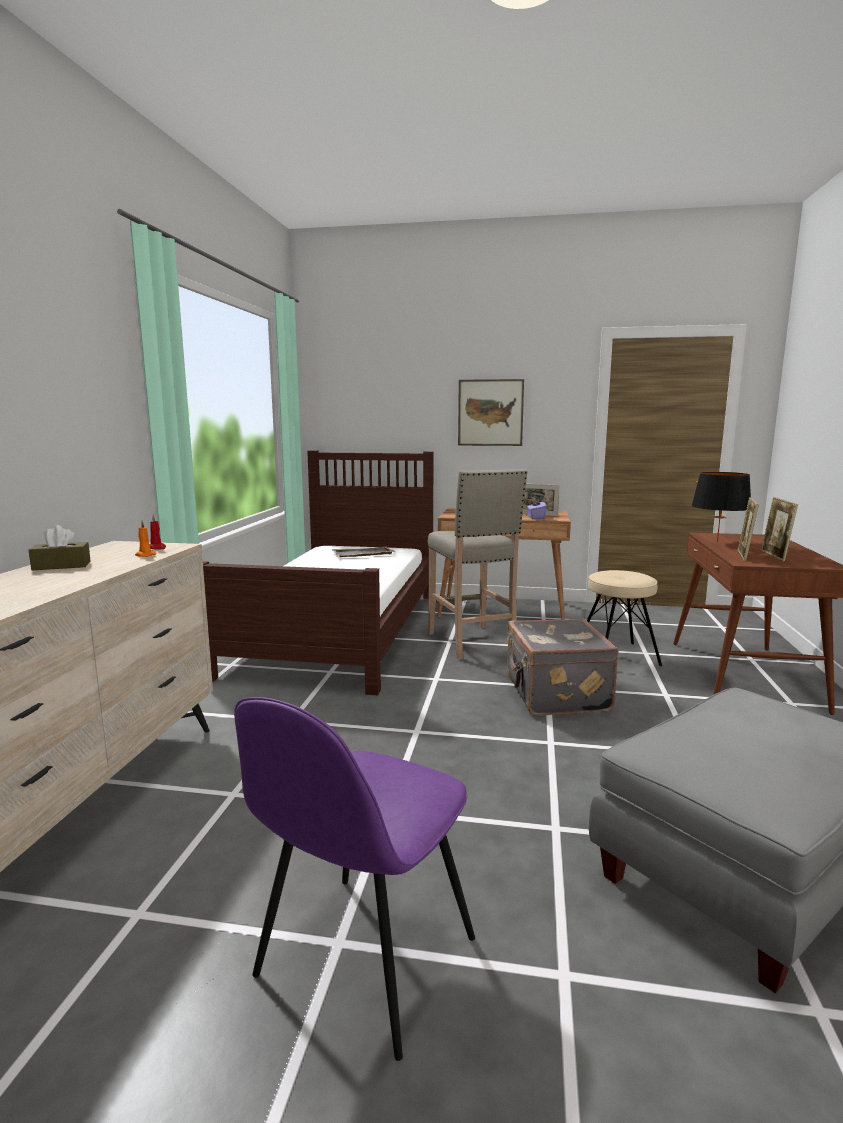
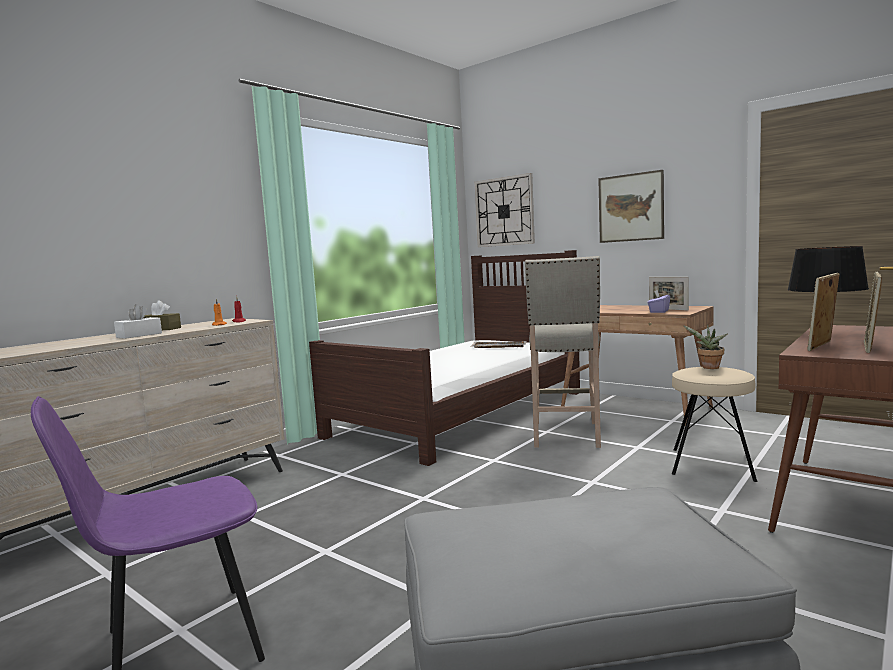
camera: 30 degrees right, 5 degrees down
(67, 579) = (139, 335): none -> white tissue box
(347, 403) = (504, 211): none -> wall clock
(555, 695) = (590, 490): grey suitcase -> none
(613, 572) = (709, 368): none -> potted plant

